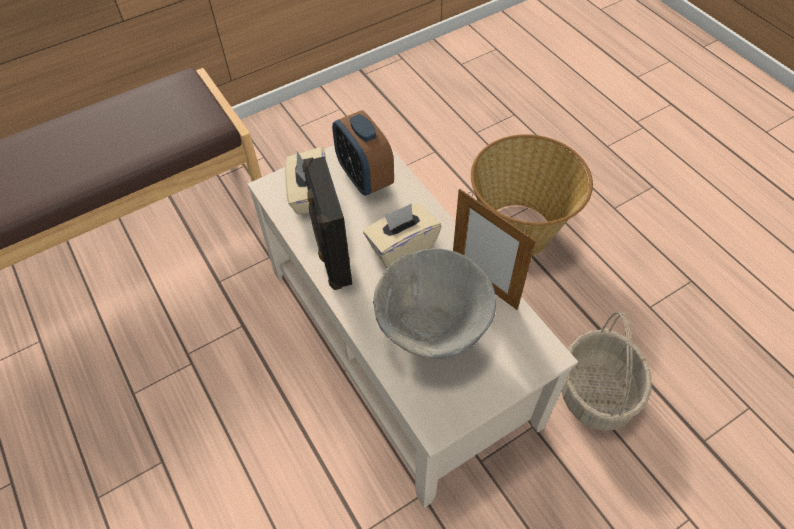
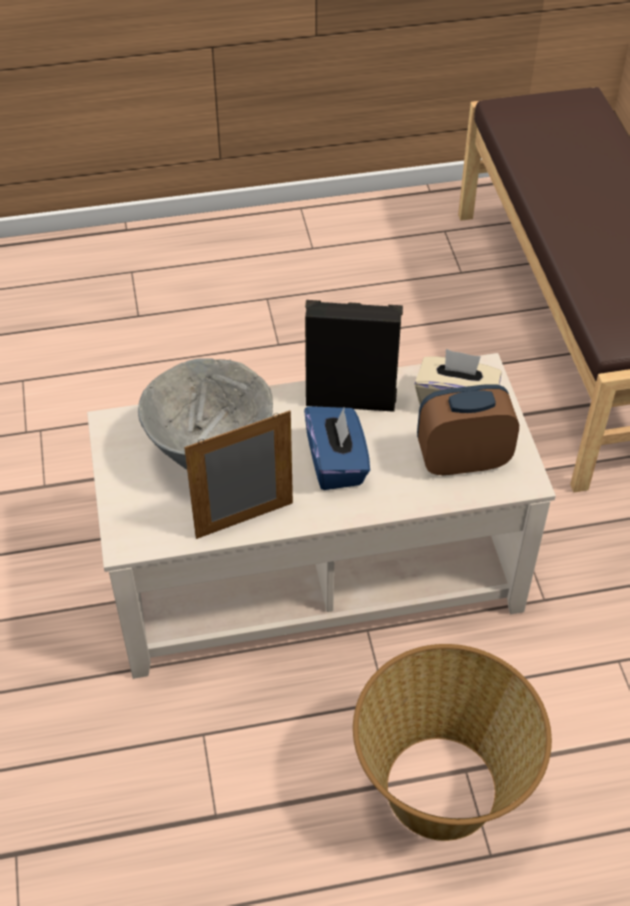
camera: 110 degrees right, 5 degrees down
(401, 246) = (336, 463): beige tissue box -> blue tissue box
(597, 393) = (141, 760): basket -> none

